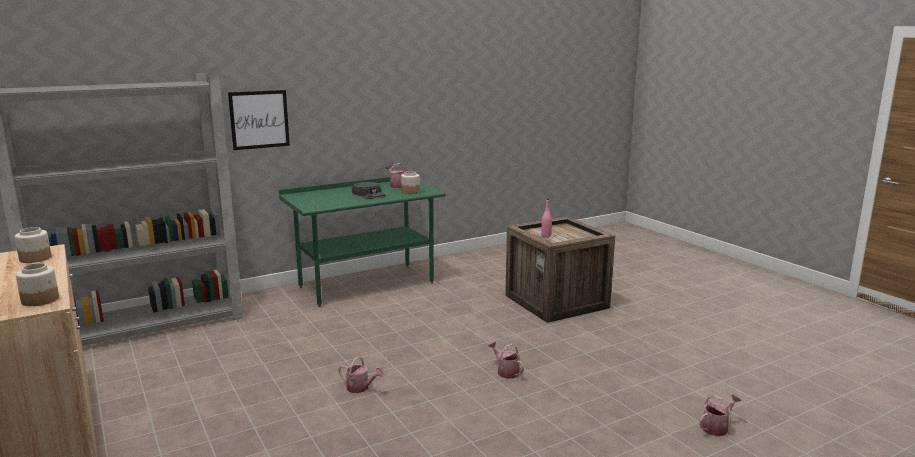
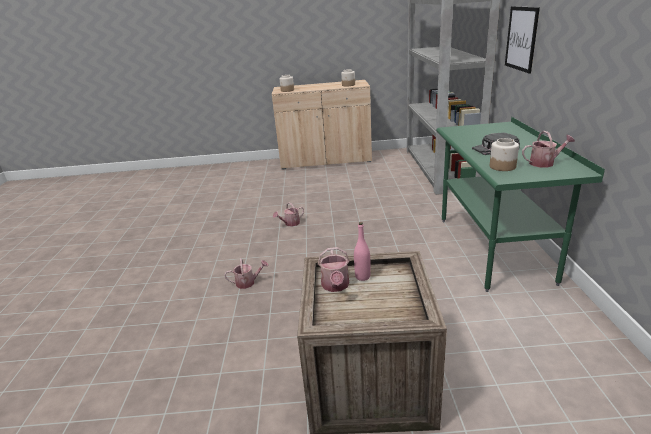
camera: 120 degrees right, 10 degrees up
(717, 427) = (49, 361): watering can -> watering can (335, 286)

